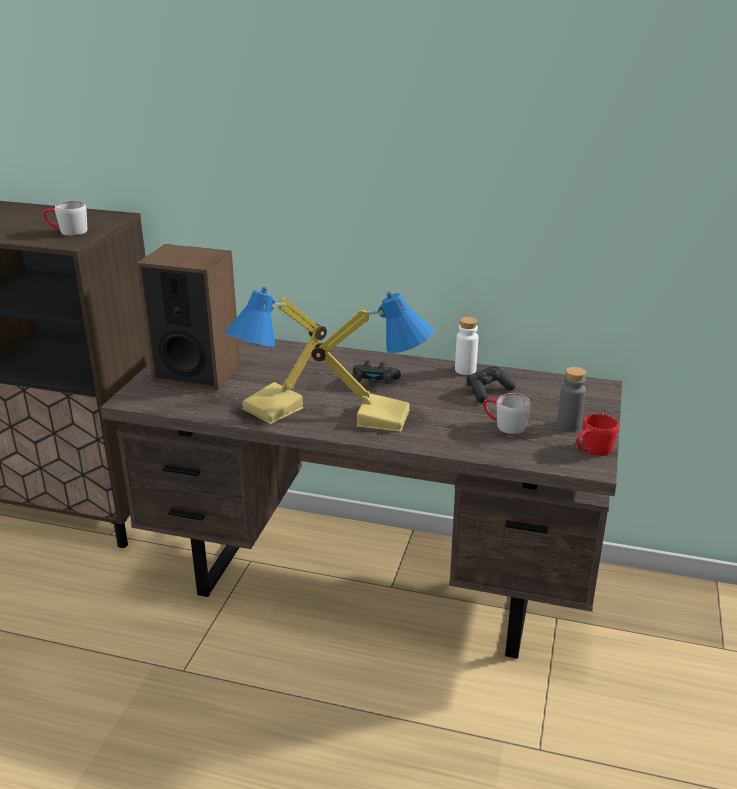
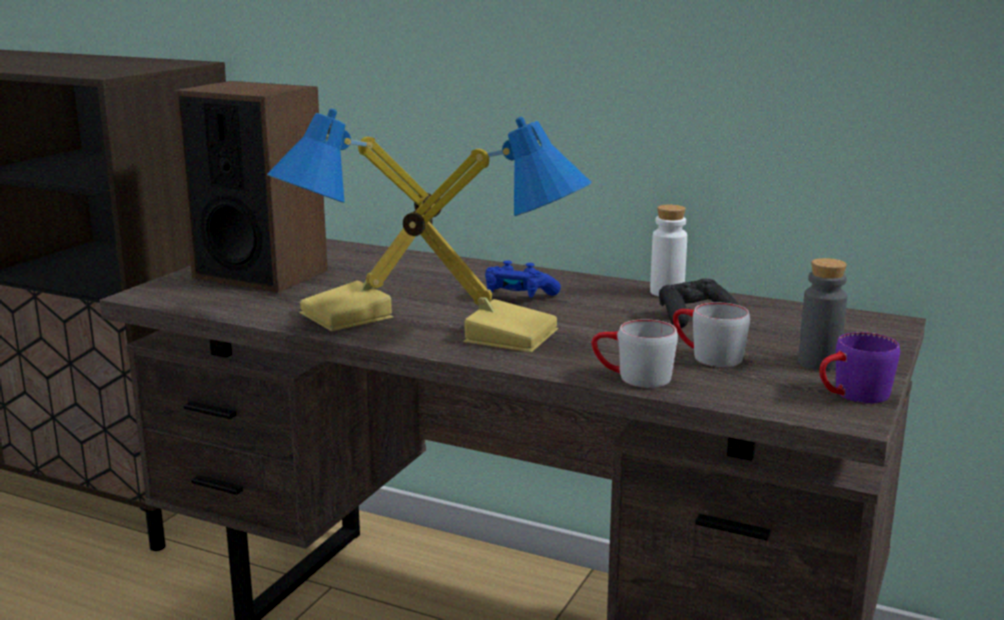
camera: 10 degrees right, 10 degrees down
(67, 231) = (110, 68): grey mug -> grey mug (632, 377)
(374, 381) = (518, 296): black game controller -> blue game controller
(592, 450) = (852, 396): red mug -> purple mug

